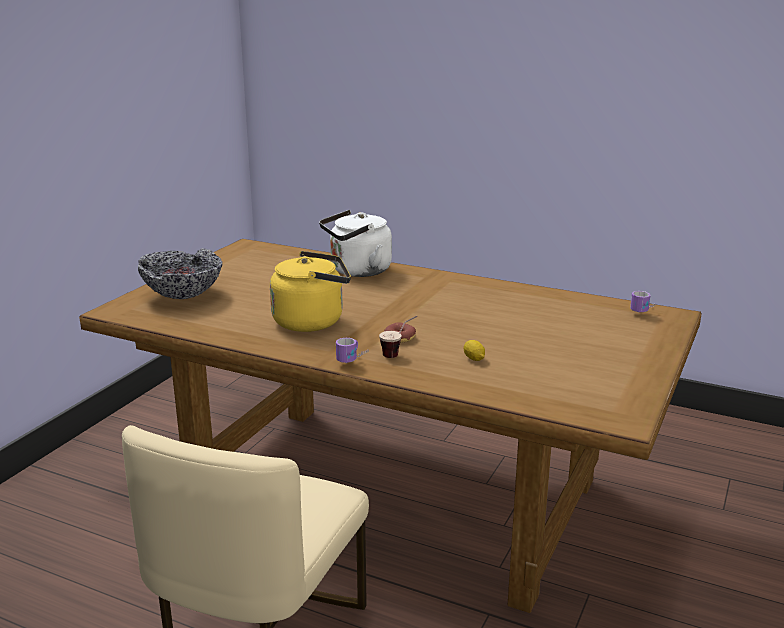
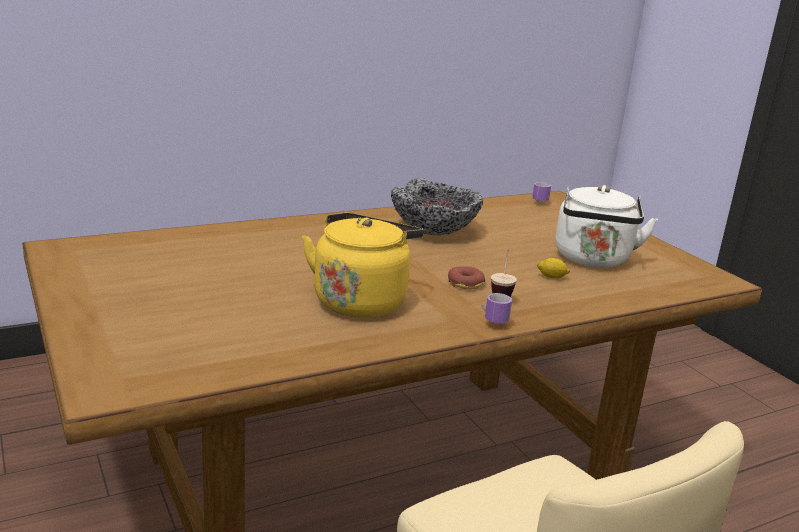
camera: 55 degrees left, 0 degrees up
(184, 295) = (147, 332): bowl -> bowl (433, 231)
(357, 271) = (262, 237): white kettle -> white kettle (593, 260)

